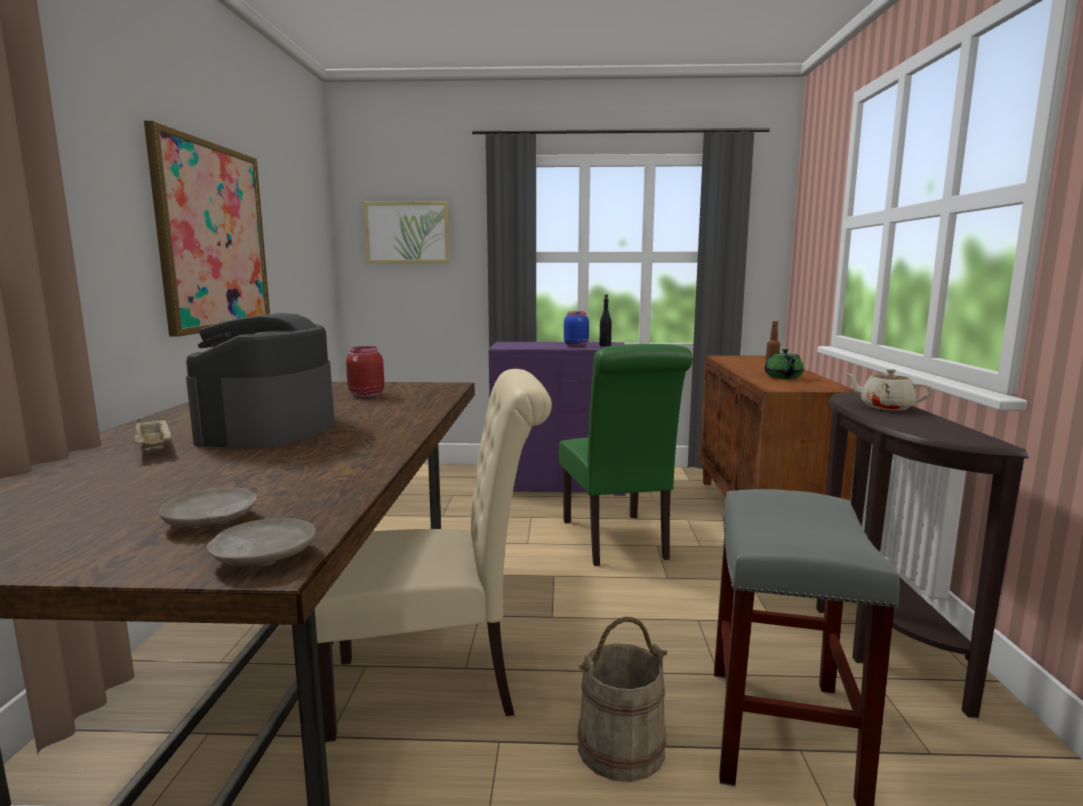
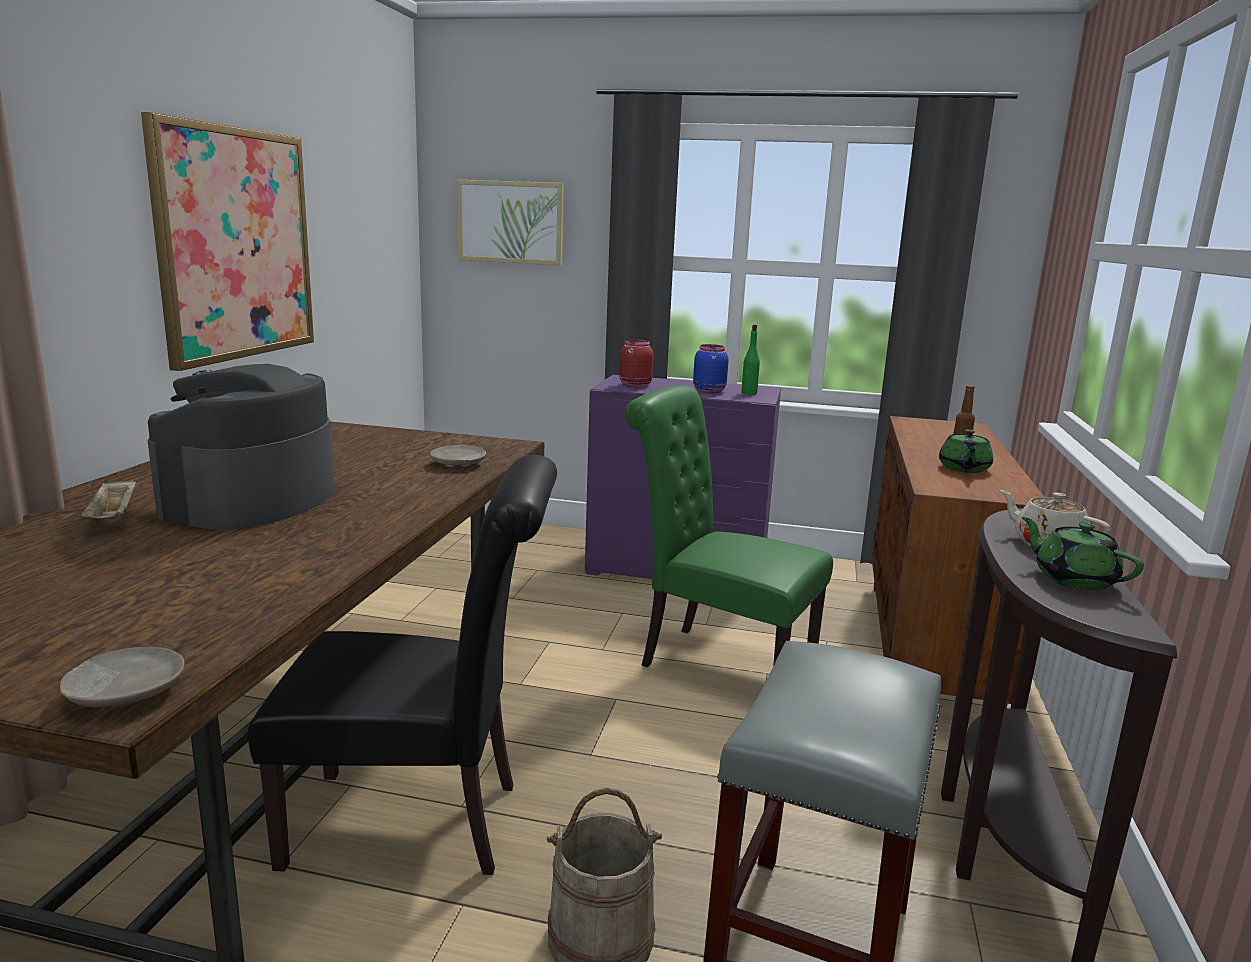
camera: 10 degrees right, 5 degrees up
(210, 521) = (105, 635): beige plate -> beige plate (458, 464)
(365, 395) = (397, 453): red jar -> red jar (634, 385)
(436, 685) = (419, 823): beige chair -> black chair
(605, 345) = (749, 393): black bottle -> green bottle
(617, 542) = (717, 662): green chair -> green chair turned 120 degrees clockwise
(923, 422) = (1073, 579): none -> green teapot

